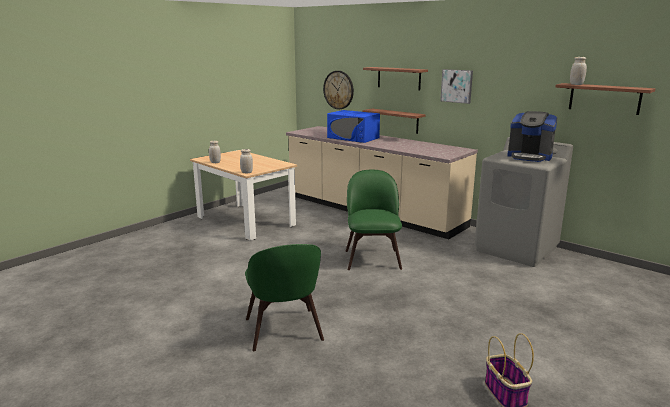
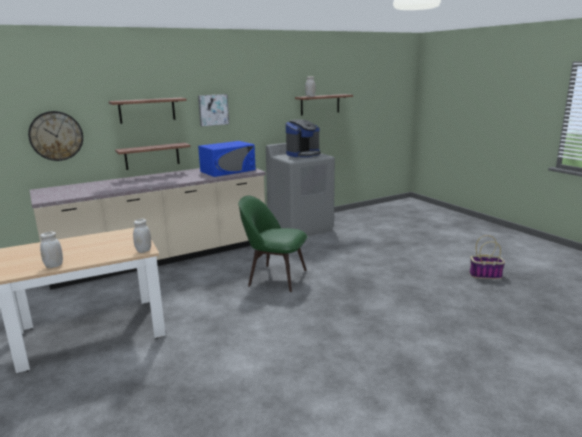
camera: 70 degrees left, 0 degrees up
(284, 331) = (396, 338): green chair -> none
(353, 138) = (130, 184): blue microwave -> blue microwave (228, 170)

